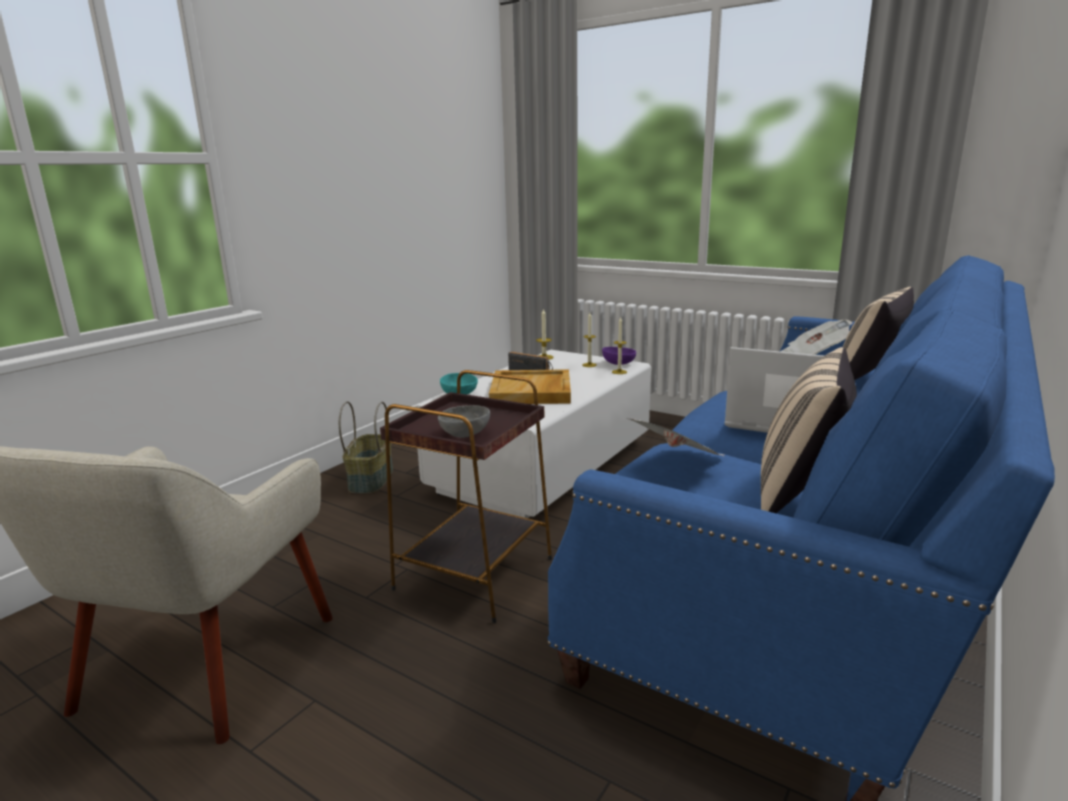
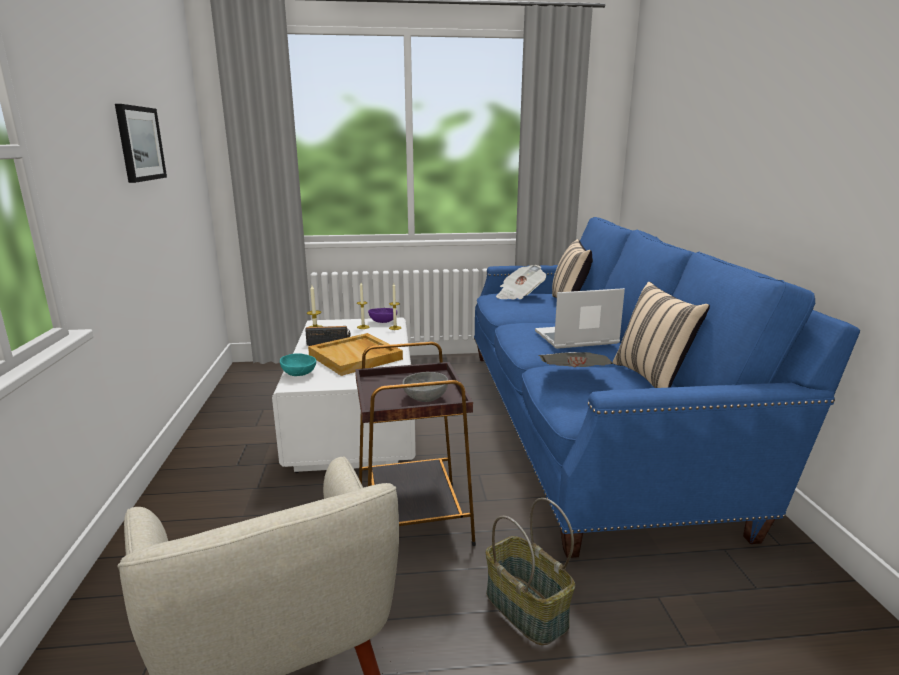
camera: 40 degrees left, 0 degrees up
(370, 479) = (209, 483): basket -> basket (524, 609)
(385, 154) = (140, 143): none -> picture

